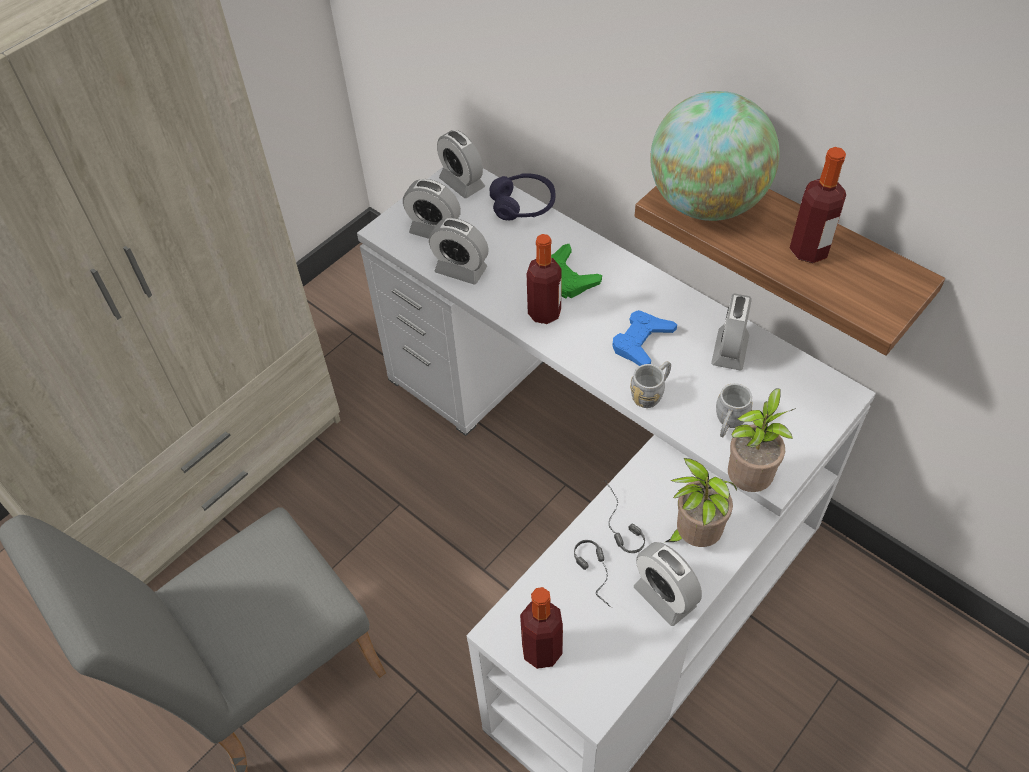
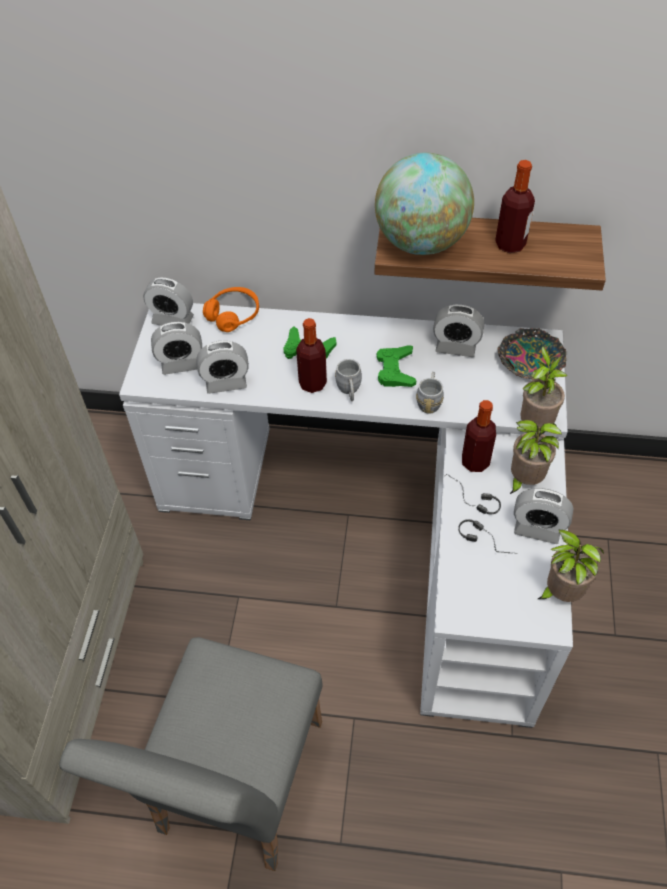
camera: 35 degrees left, 0 degrees up
(523, 205) = (233, 315): purple headphones -> orange headphones
(542, 650) = (491, 610): bottle -> bottle (475, 462)
(631, 679) = (560, 593): none -> potted plant
(642, 342) = (395, 370): blue game controller -> green game controller
(728, 423) = (493, 395): grey mug -> grey mug (349, 391)
(730, 350) = (455, 347): alarm clock -> alarm clock turned 60 degrees counterclockwise
(803, 409) = (530, 362): none -> bowl

